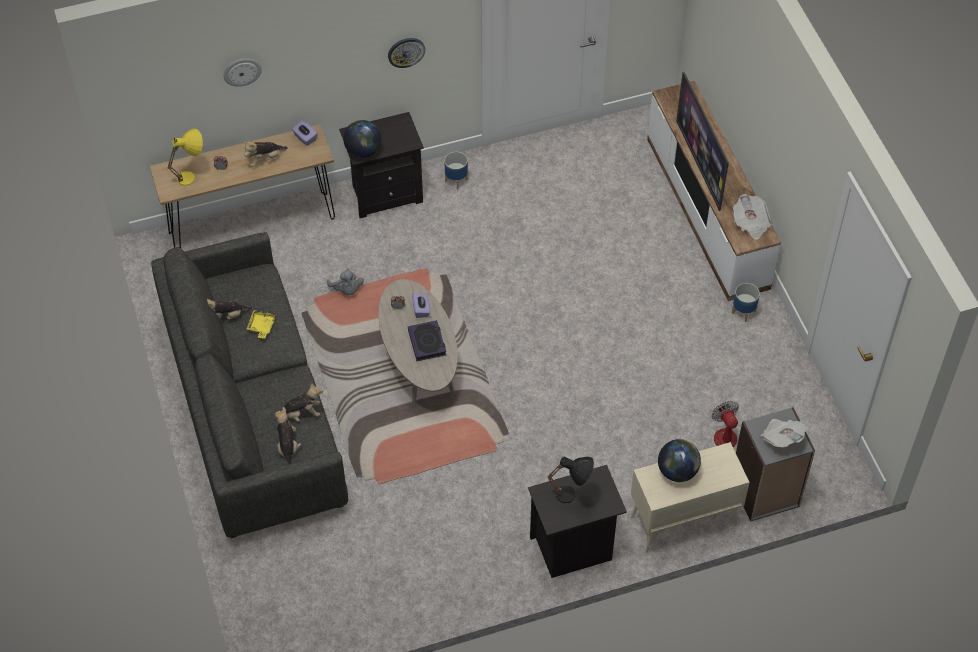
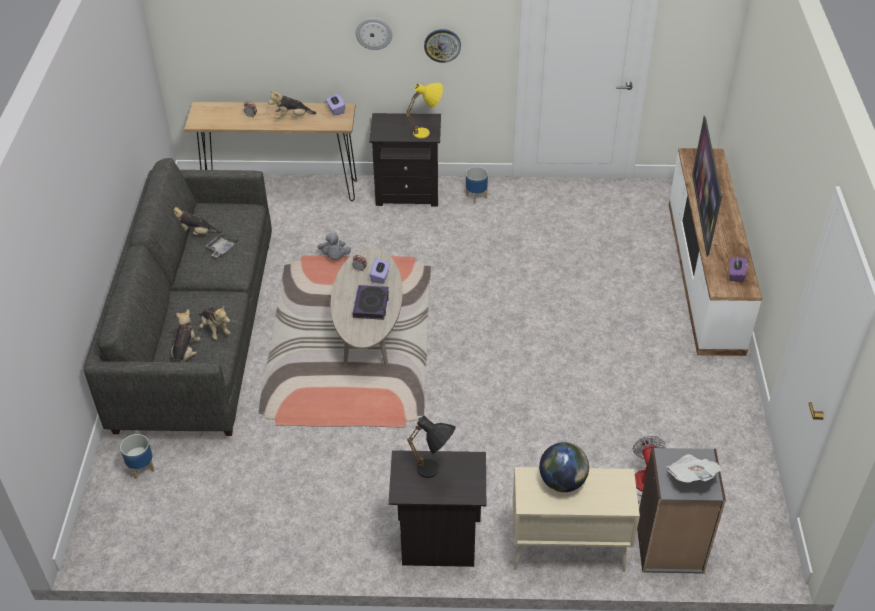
camera: 20 degrees right, 10 degrees down
(192, 176) = (223, 116): yellow table lamp -> yellow table lamp (427, 133)
(242, 71) = (281, 21): wall clock -> wall clock (374, 33)
(261, 326) = (221, 249): yellow tray -> grey tray
(301, 414) = (215, 329): plush toy -> plush toy turned 45 degrees clockwise
(363, 151) = (384, 133): globe -> none
(743, 312) = (709, 368): planter -> planter (141, 468)
(750, 223) = (735, 274): newspaper -> purple tissue box

